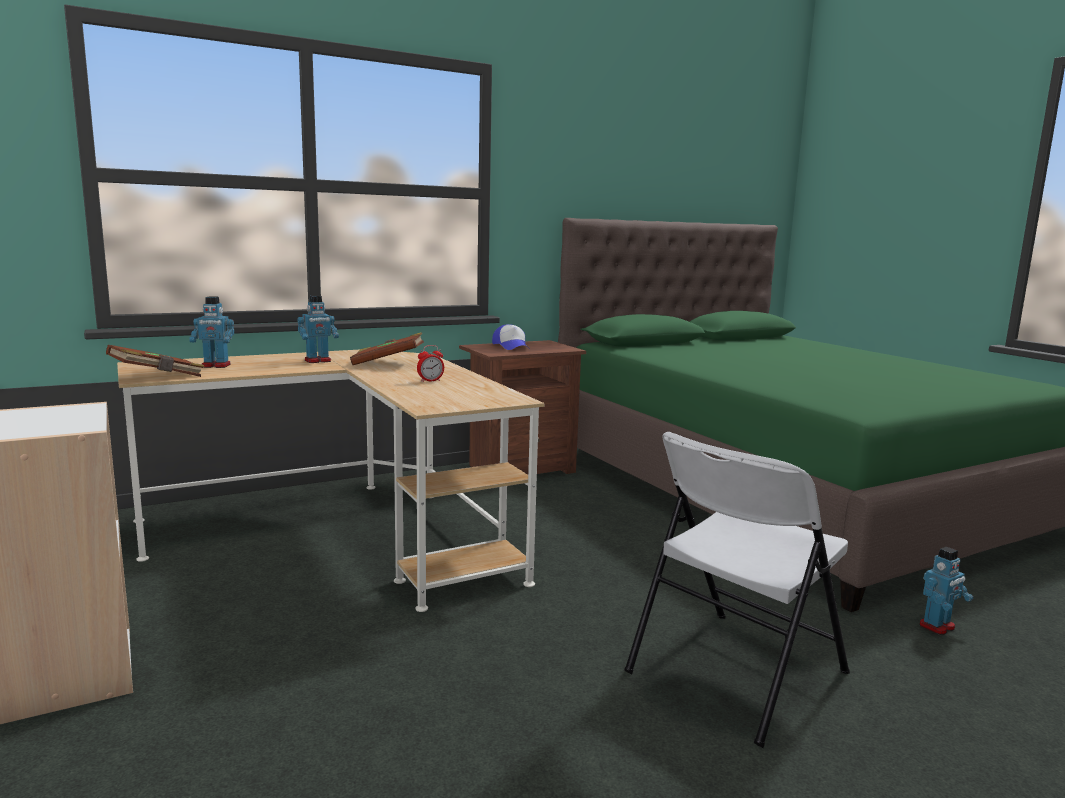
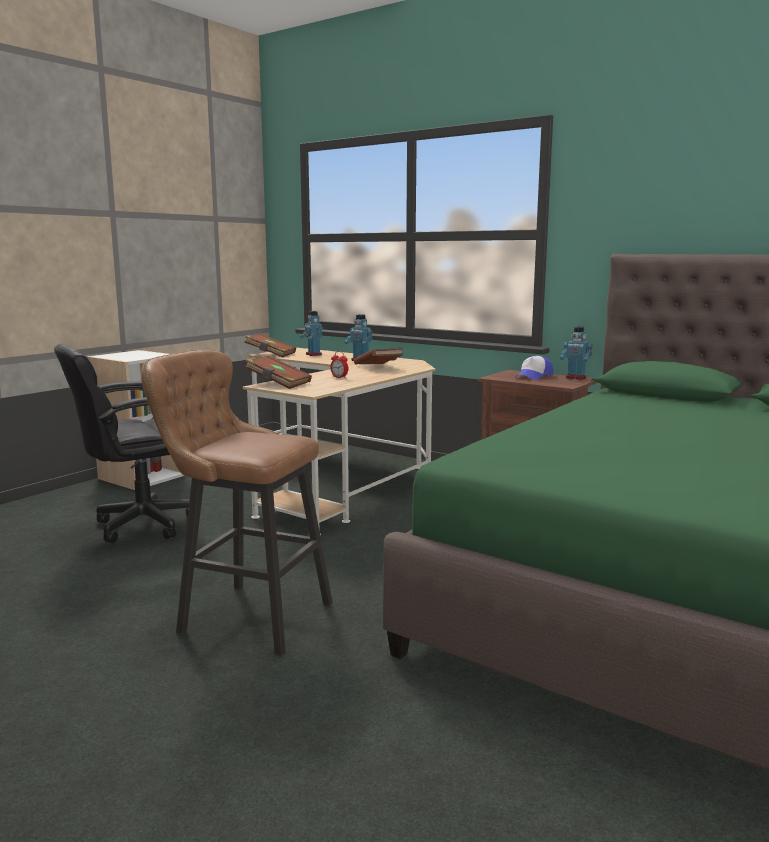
camera: 65 degrees right, 0 degrees up
(351, 711) = (139, 527): none -> black office chair
(430, 402) = (278, 384): none -> brown book
(736, 672) = (241, 614): white chair -> brown stool
(937, 627) = (402, 703): toy robot -> toy robot (575, 378)

